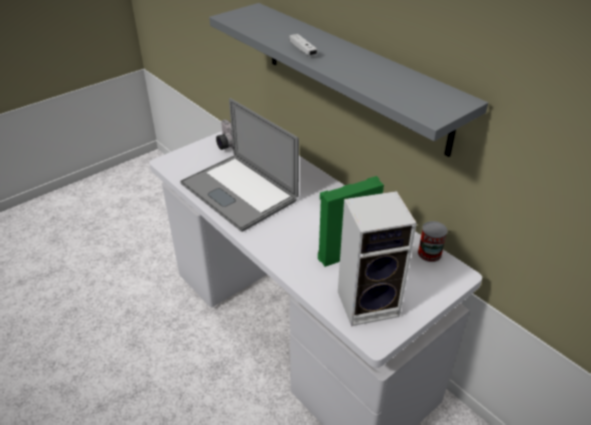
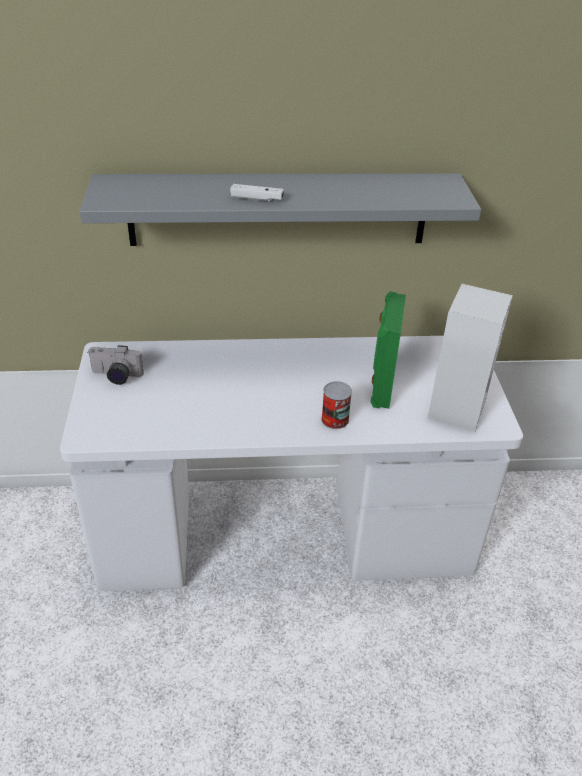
camera: 55 degrees left, 0 degrees up
(238, 191) = (213, 408): laptop -> none
(429, 253) = (427, 345): can -> can (335, 419)

